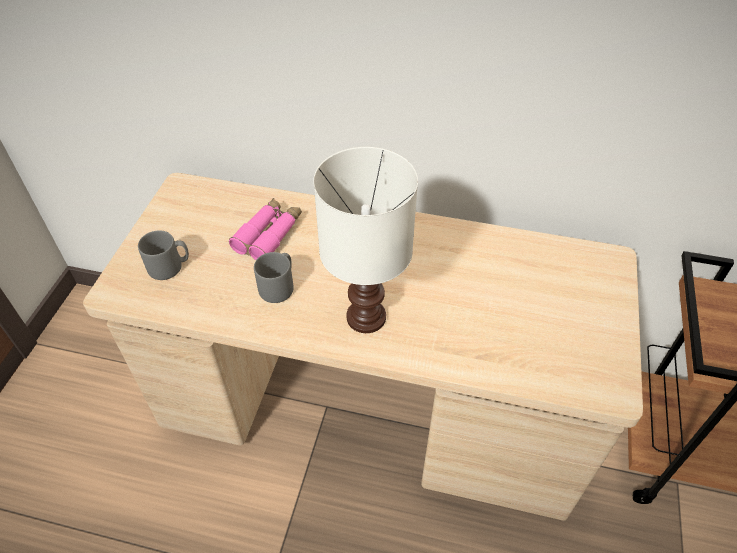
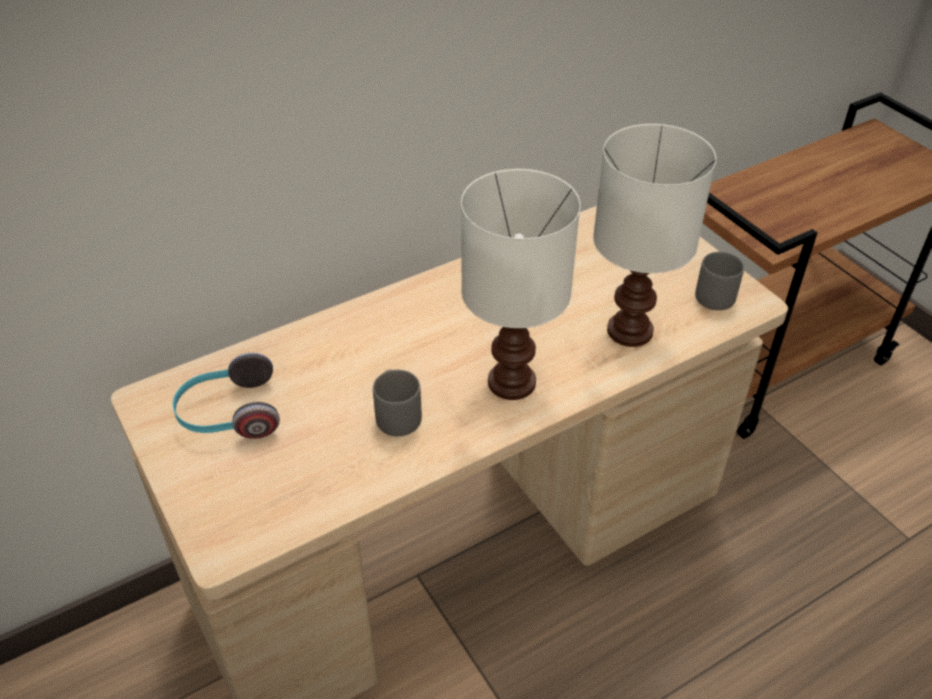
camera: 45 degrees left, 5 degrees down
(169, 267) = (253, 480): grey mug -> grey mug (716, 294)
(203, 222) = (229, 414): none -> headphones
(269, 235) = (319, 378): pink binoculars -> none
(488, 344) = (631, 332): none -> white table lamp

